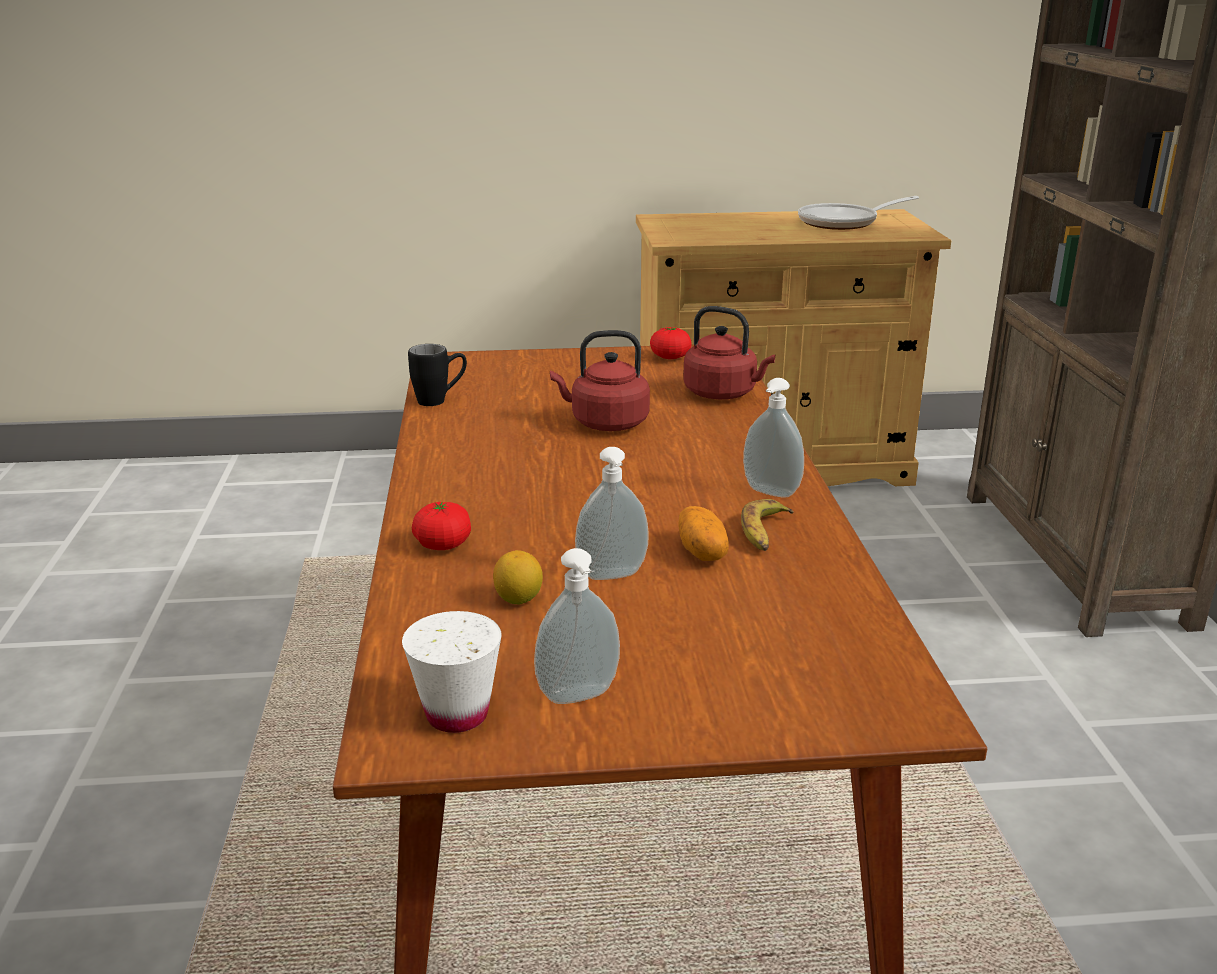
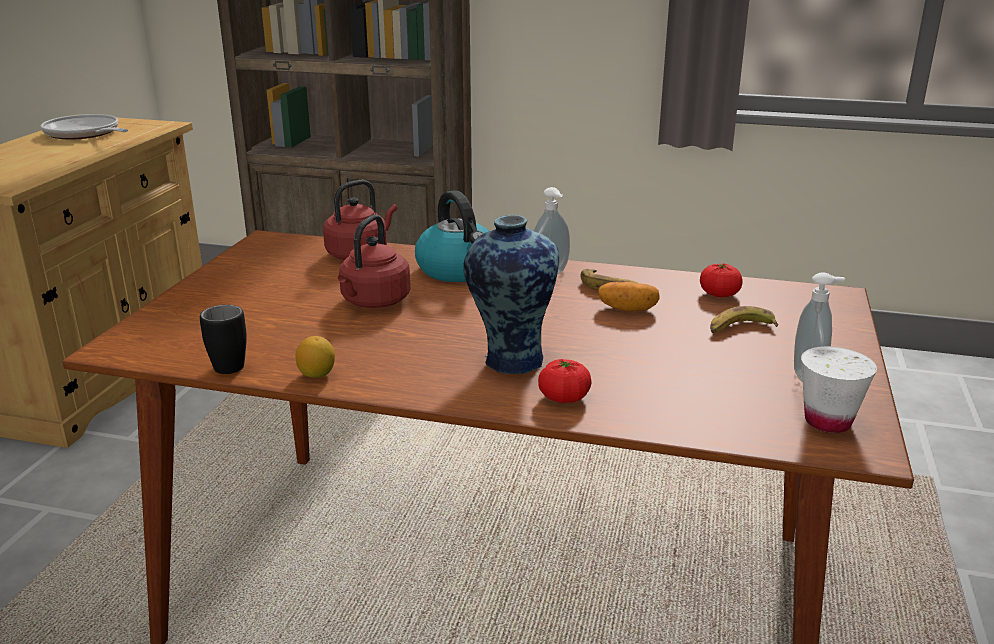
camera: 70 degrees left, 0 degrees up
(513, 507) = (510, 360): none -> vase
(518, 599) = (671, 379): lemon -> lemon (317, 374)
(613, 576) = (650, 342): soap dispenser -> none
(670, 357) = (255, 256): tomato -> tomato (719, 294)
(704, 635) = (740, 328): none -> banana
(728, 444) = (458, 270): none -> kettle
(843, 222) = (85, 134): frying pan -> frying pan turned 135 degrees clockwise

